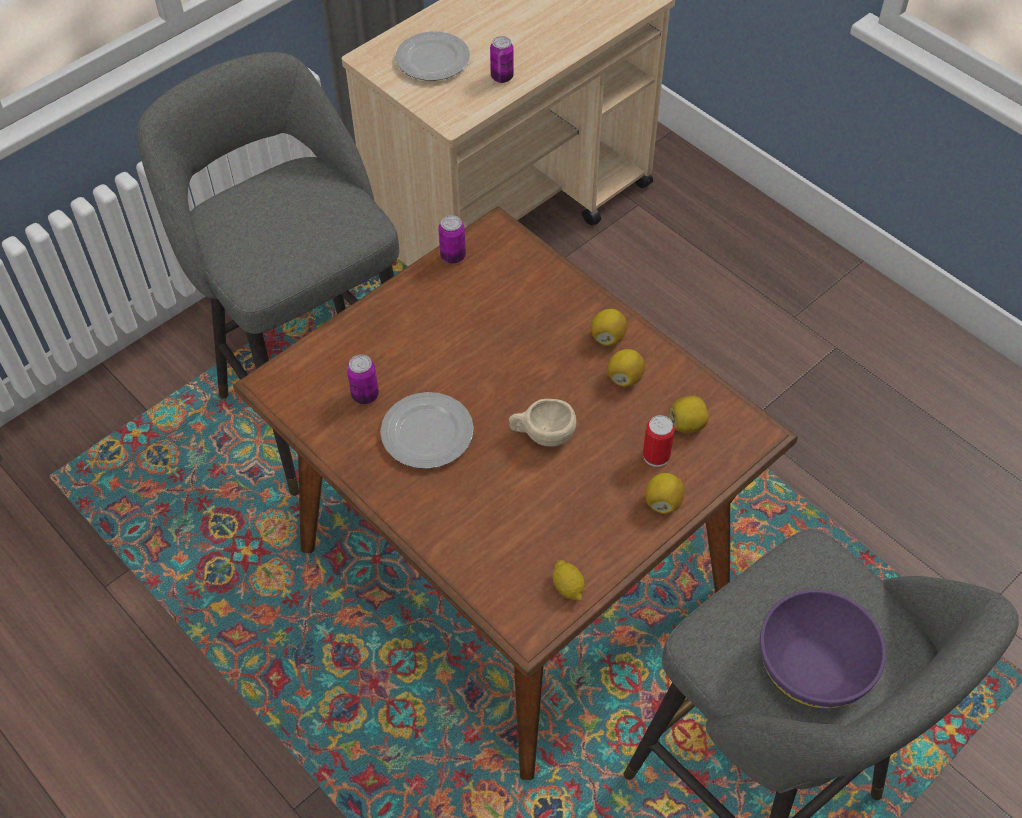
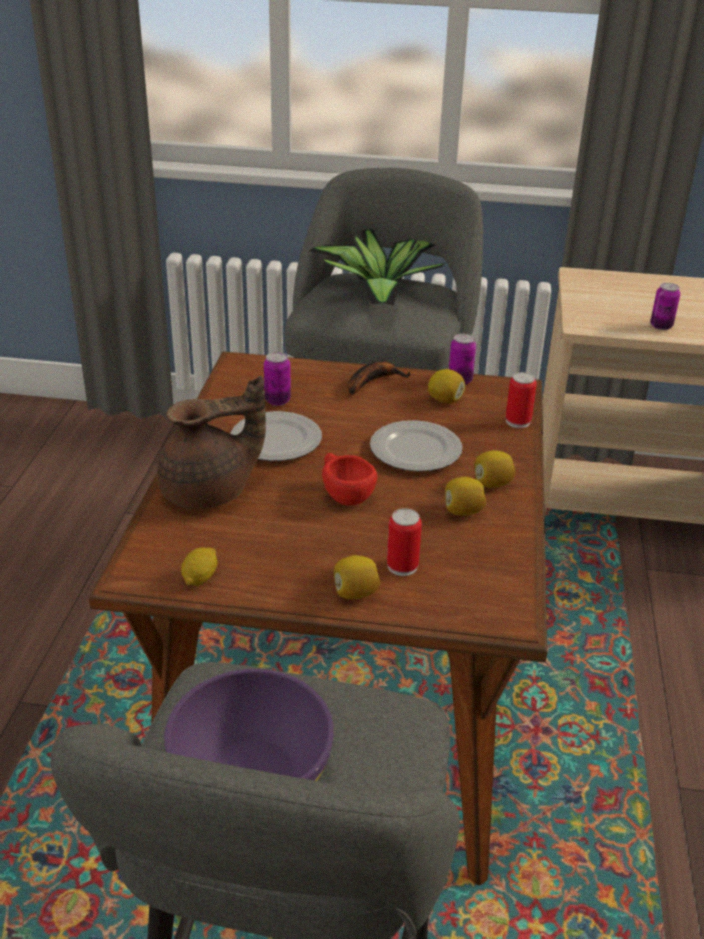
camera: 50 degrees right, 20 degrees down
(270, 210) = (379, 291): none -> potted plant
(398, 312) = (372, 381): none -> banana
(433, 60) = (623, 296): plate -> plate (416, 451)
(461, 520) = (210, 492): none -> brown teapot
(542, 435) = (344, 494): beige cup -> red cup
(544, 264) = (518, 421): none -> can
(687, 424) = (461, 569): lemon -> lemon (445, 400)

